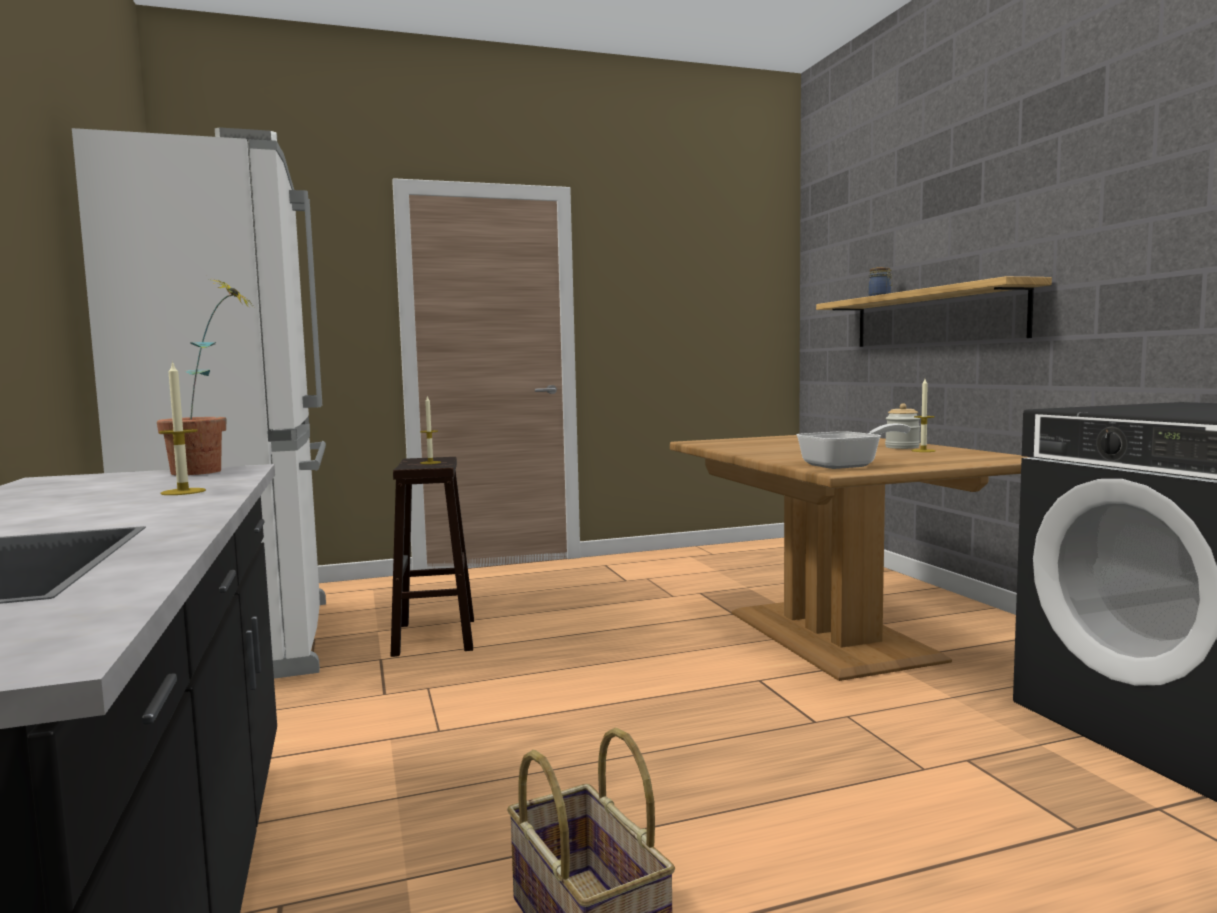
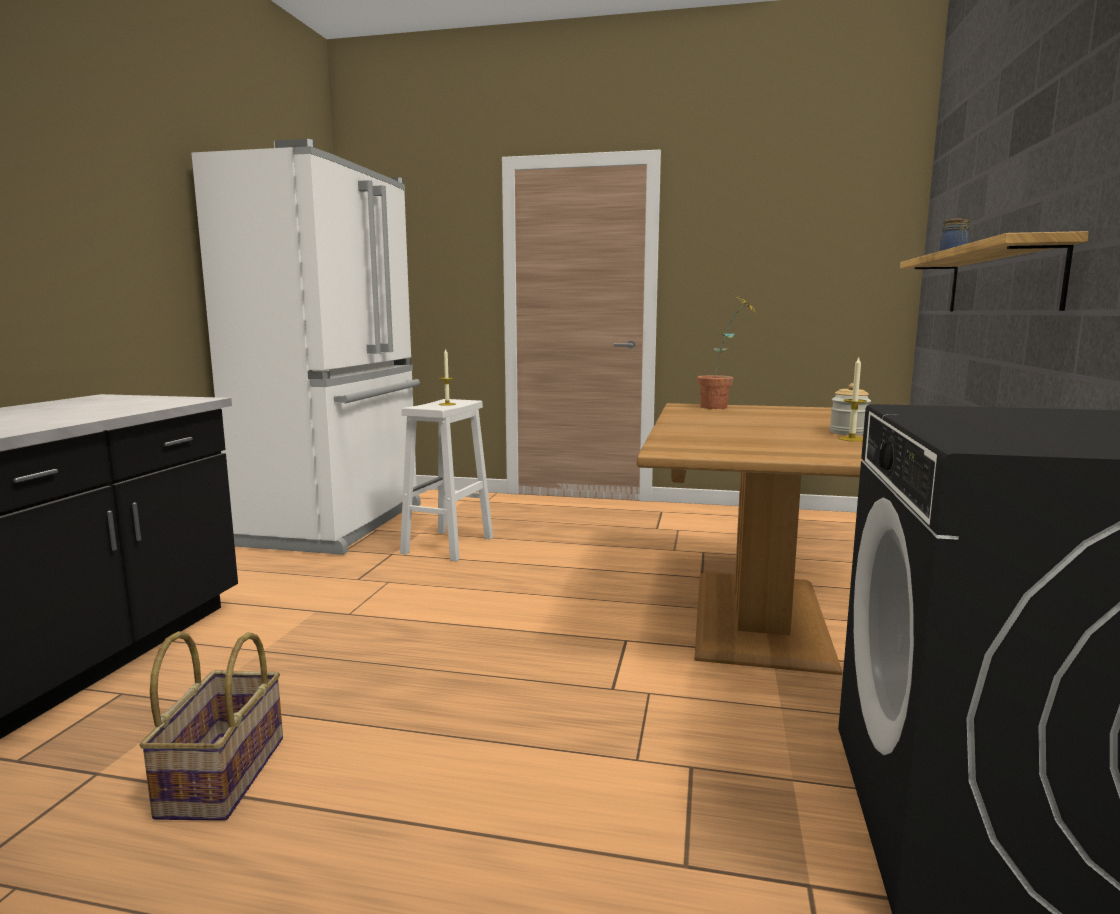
camera: 30 degrees right, 5 degrees up
(183, 492) = (91, 413): candle -> none
(211, 471) = (175, 400): potted plant -> potted plant (722, 407)
(435, 637) = (447, 546): brown stool -> white stool
(847, 465) = (699, 446): frying pan -> none

